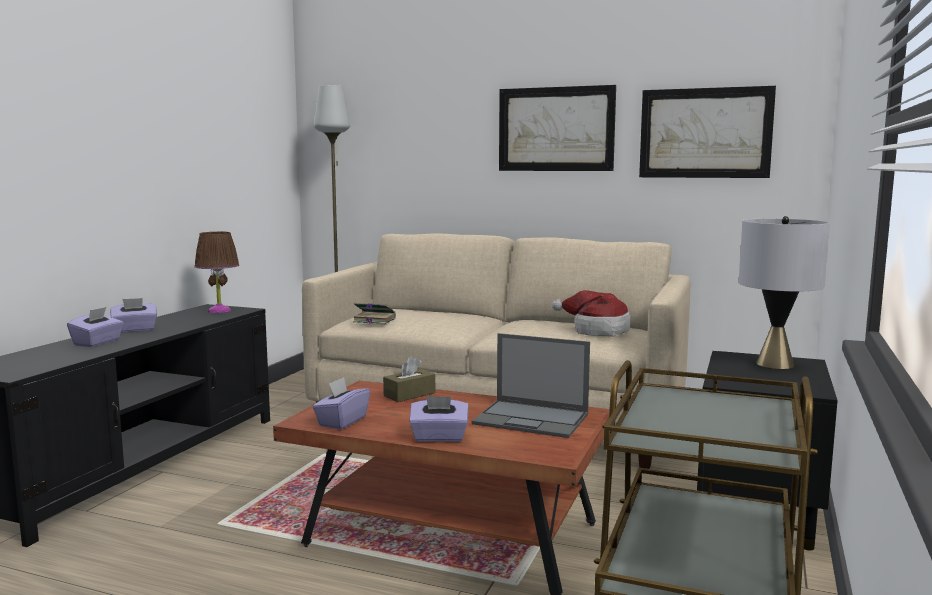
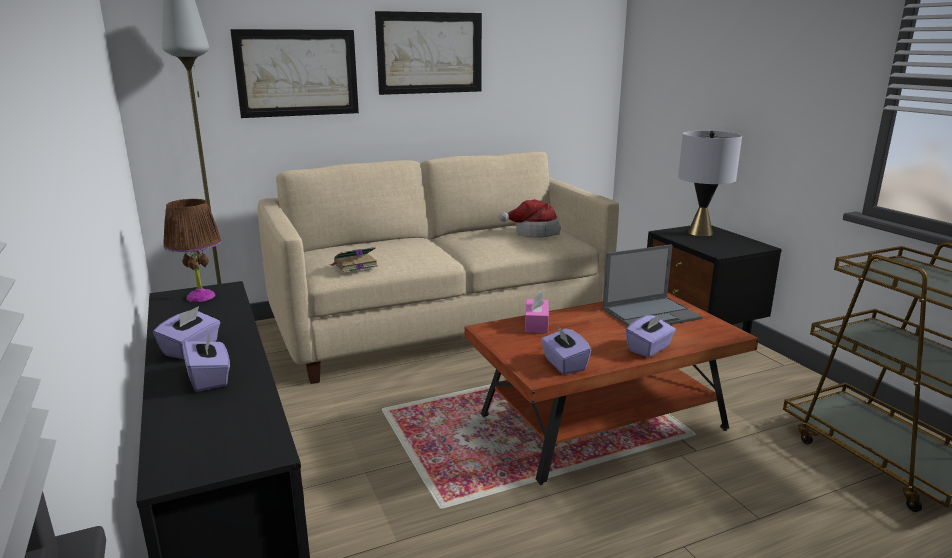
camera: 45 degrees left, 10 degrees up
(409, 394) = (536, 324): brown tissue box -> pink tissue box
(705, 133) = (546, 57): picture -> picture (297, 73)

